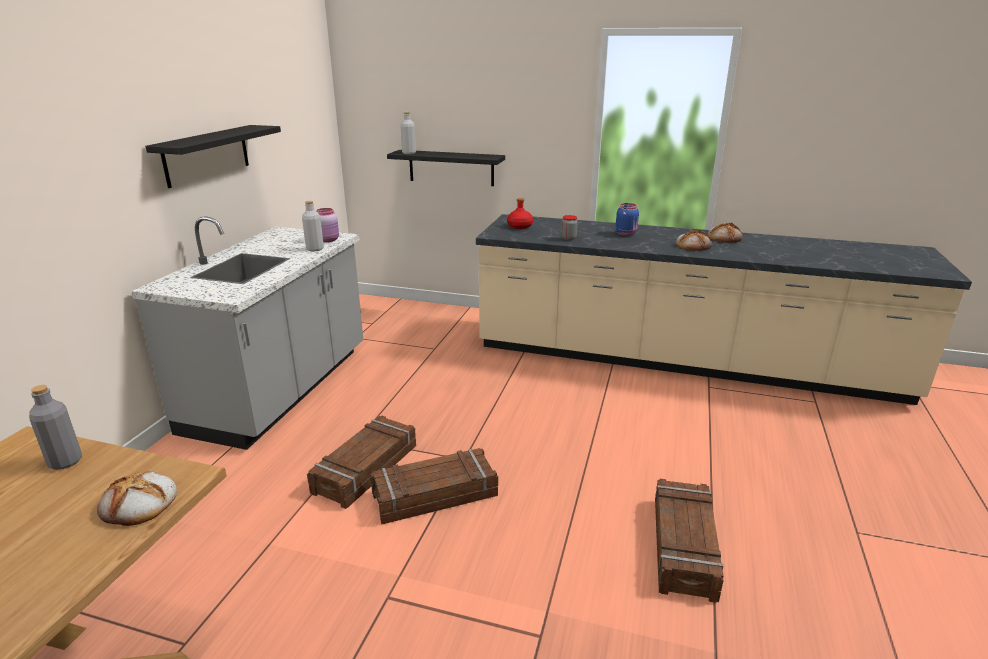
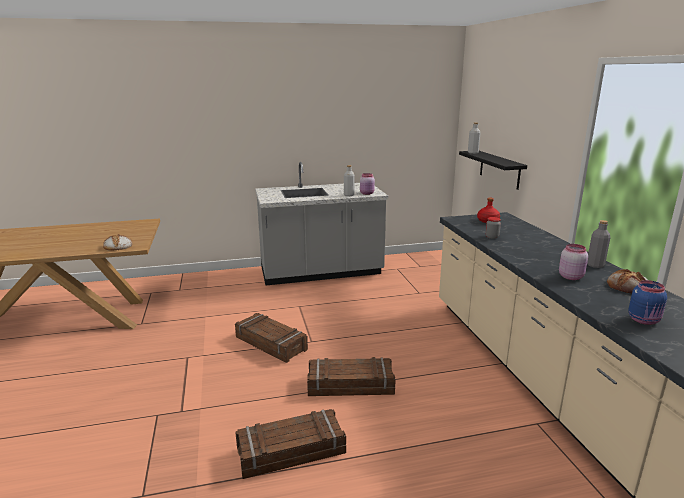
camera: 60 degrees right, 5 degrees down
(65, 461) = (139, 229): grey bottle -> grey bottle (595, 265)
(207, 155) = (324, 131): black shelf -> none
(366, 469) = (276, 317): crate -> crate (350, 385)
(626, 233) = (547, 250): blue jar -> blue jar (644, 320)
(693, 245) = (571, 277): bread -> pink jar

